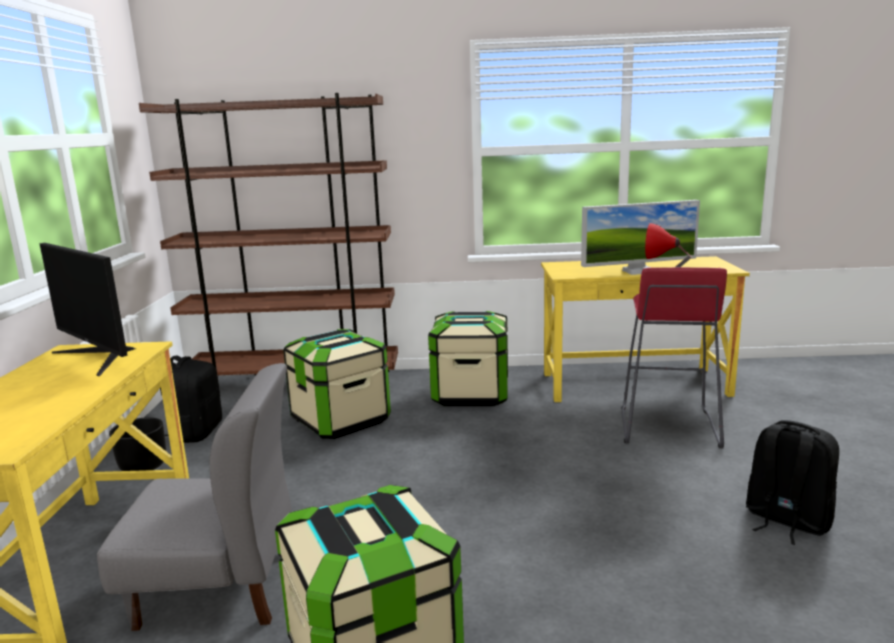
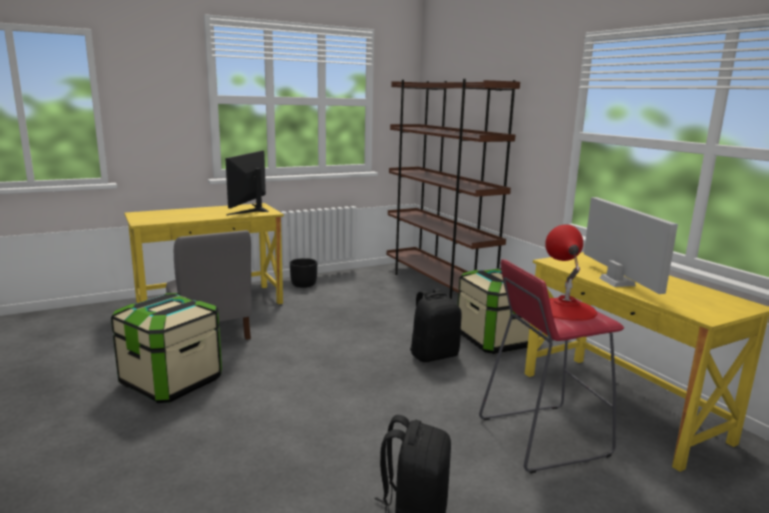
camera: 60 degrees right, 0 degrees up
(196, 432) = (348, 283): black backpack -> black backpack (434, 355)
(341, 420) = (402, 311): storage box -> none
(638, 271) = (617, 282): monitor -> monitor turned 150 degrees counterclockwise

